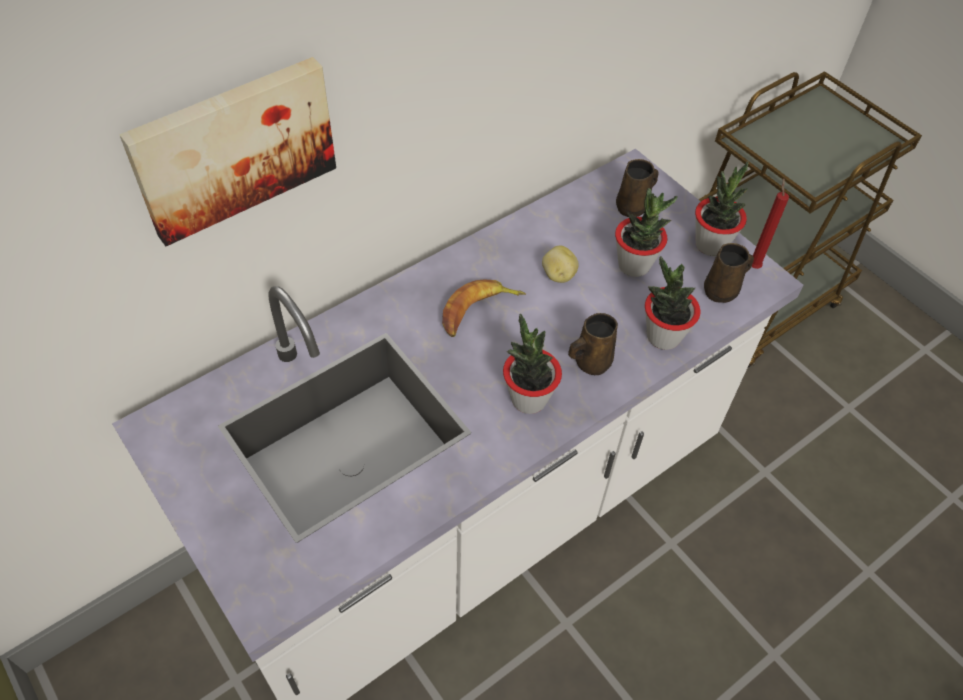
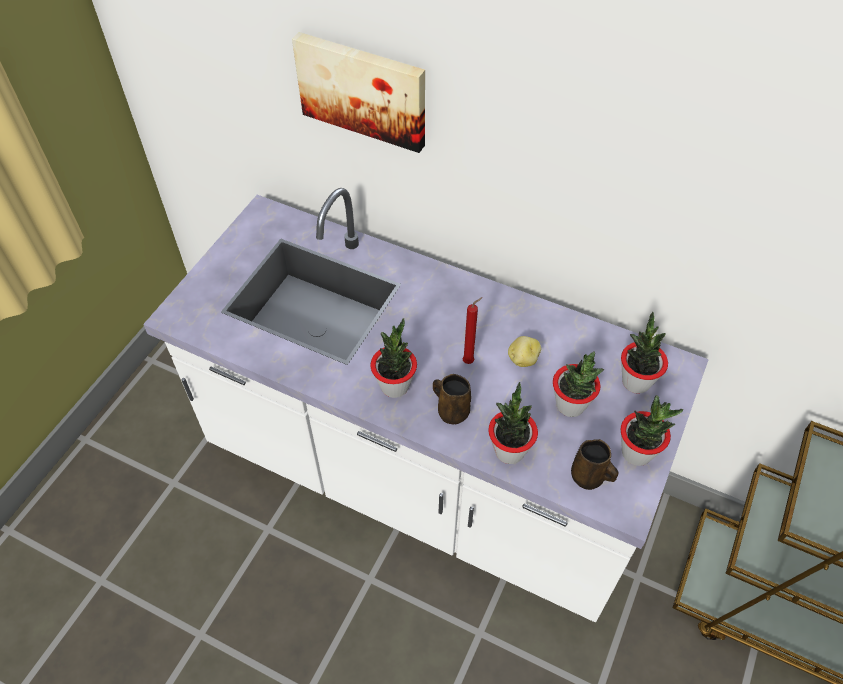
camera: 65 degrees right, 0 degrees up
(478, 312) = (453, 326): banana -> none
(633, 207) = (636, 381): brown mug -> potted plant
(753, 265) = (637, 493): red candle -> red candle (470, 361)

